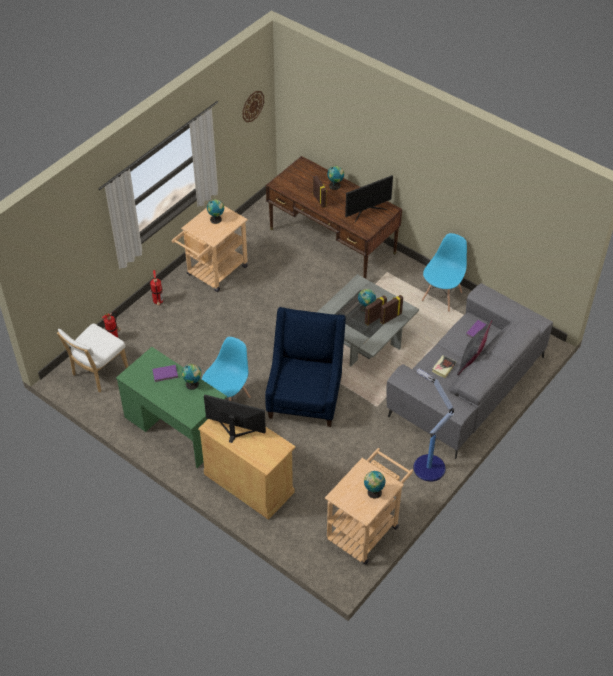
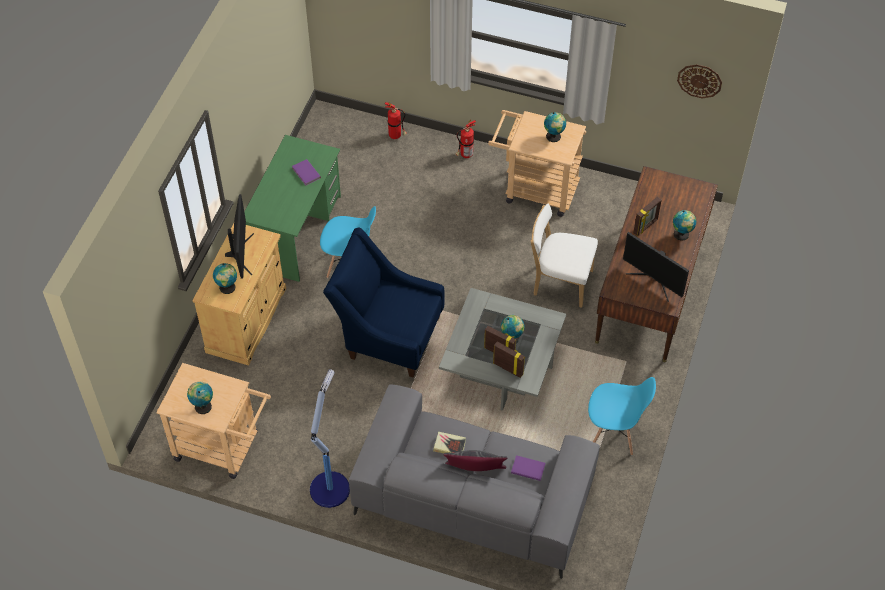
camera: 70 degrees right, 5 degrees up
(98, 372) = (343, 140): white chair -> white chair (559, 282)
(193, 384) = (301, 201): globe -> globe (227, 288)
(305, 396) = (388, 335): blue armchair -> blue armchair turned 150 degrees counterclockwise

